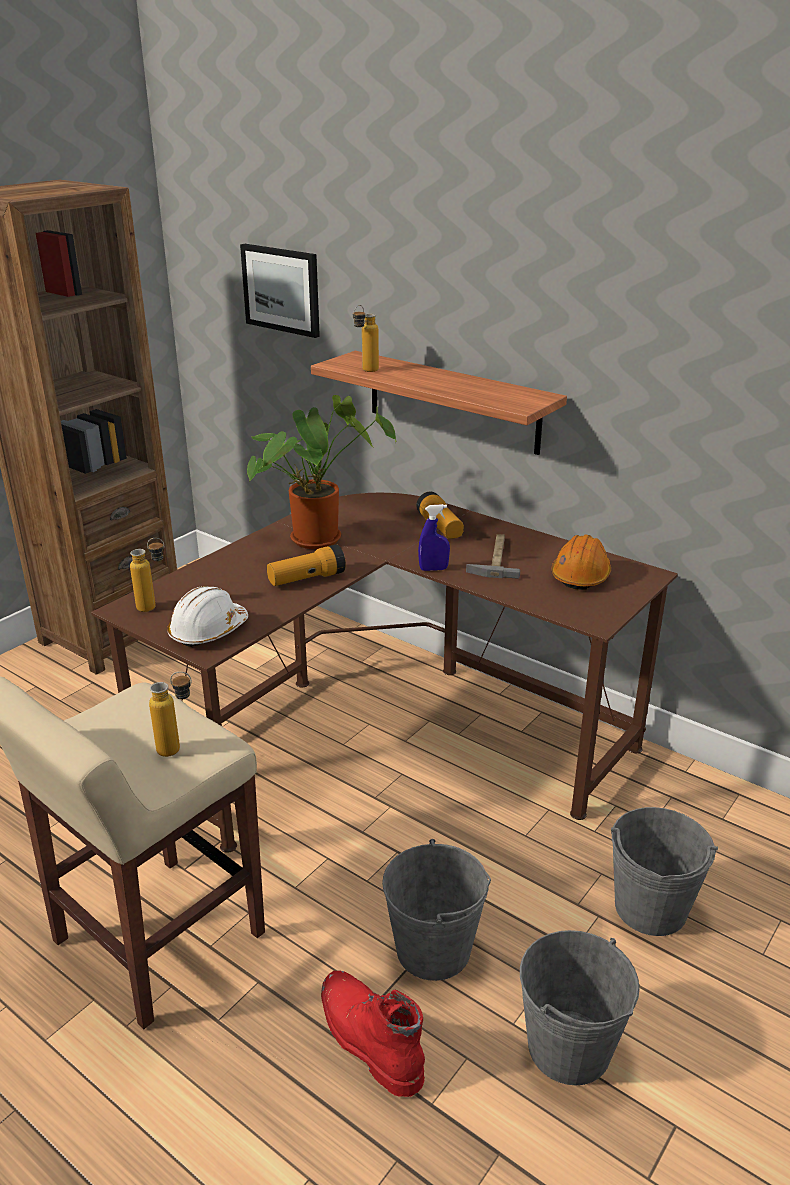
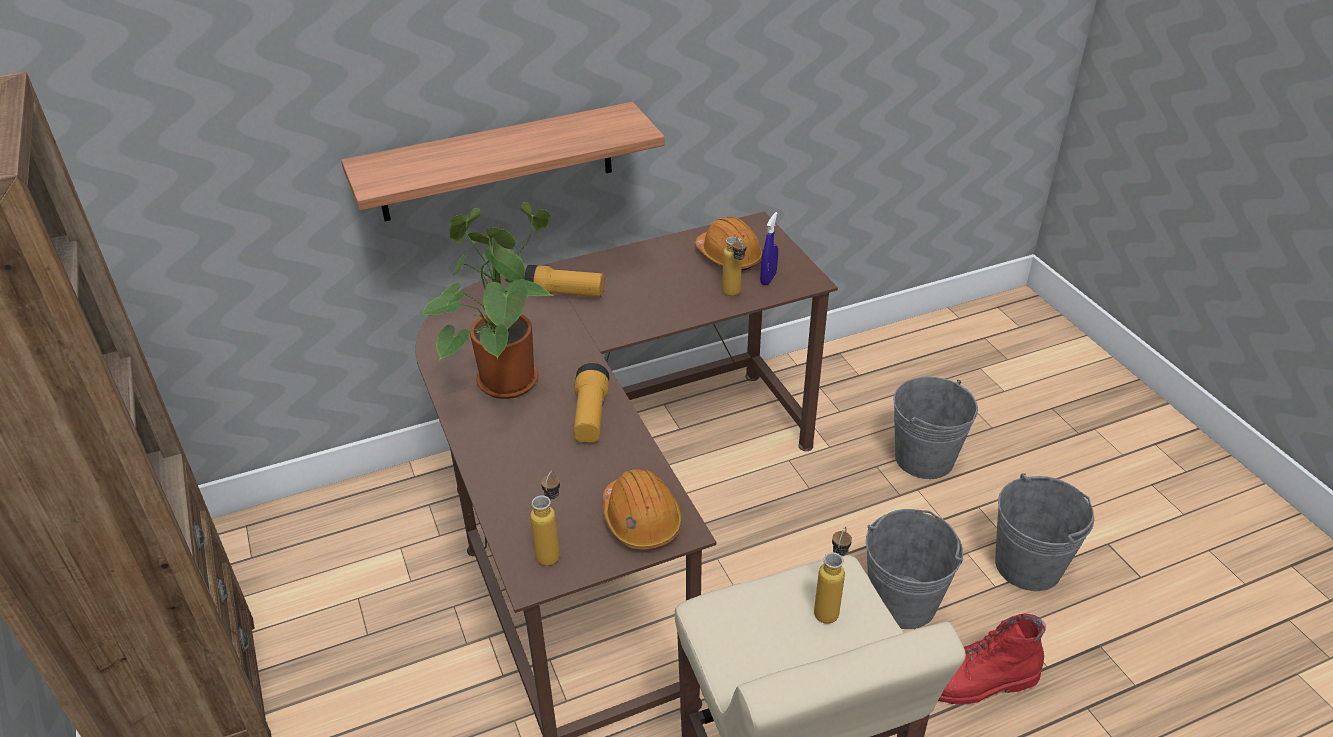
camera: 60 degrees left, 10 degrees up
(208, 631) = (641, 520): white hard hat -> orange hard hat
(282, 289) = (188, 127): picture -> none
(365, 371) = (429, 174): bottle -> bottle (734, 296)
(433, 569) = (644, 329): blue spray bottle -> blue spray bottle (768, 279)
(495, 557) = (656, 286): hammer -> none

